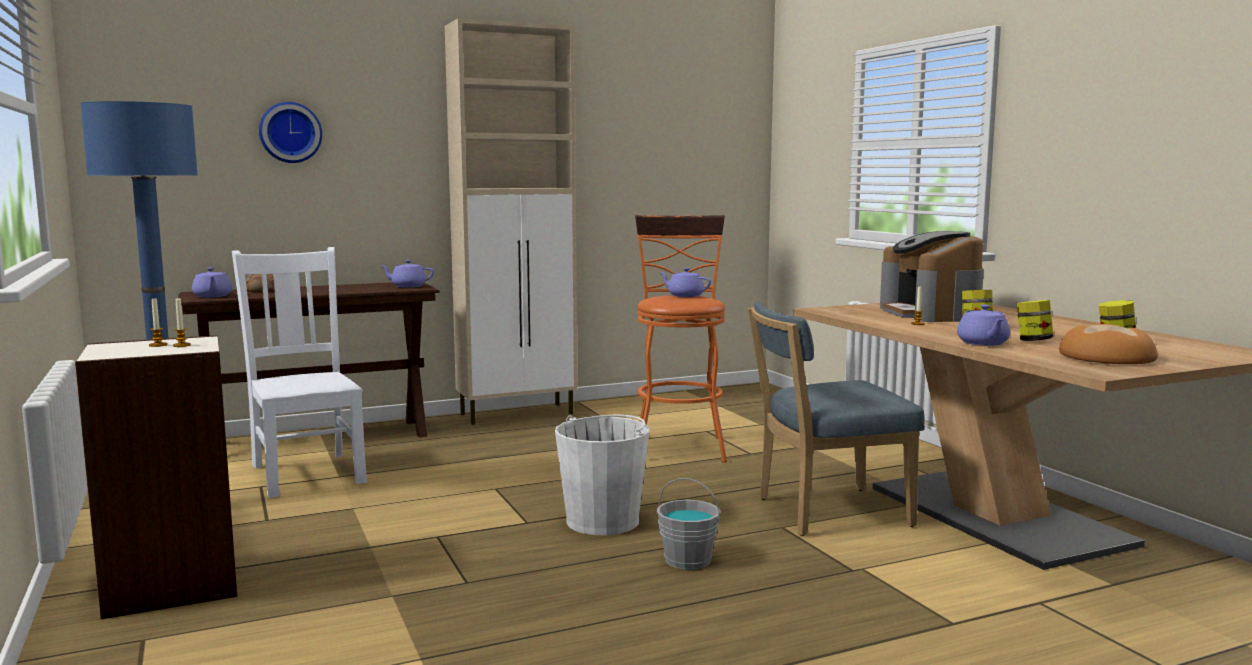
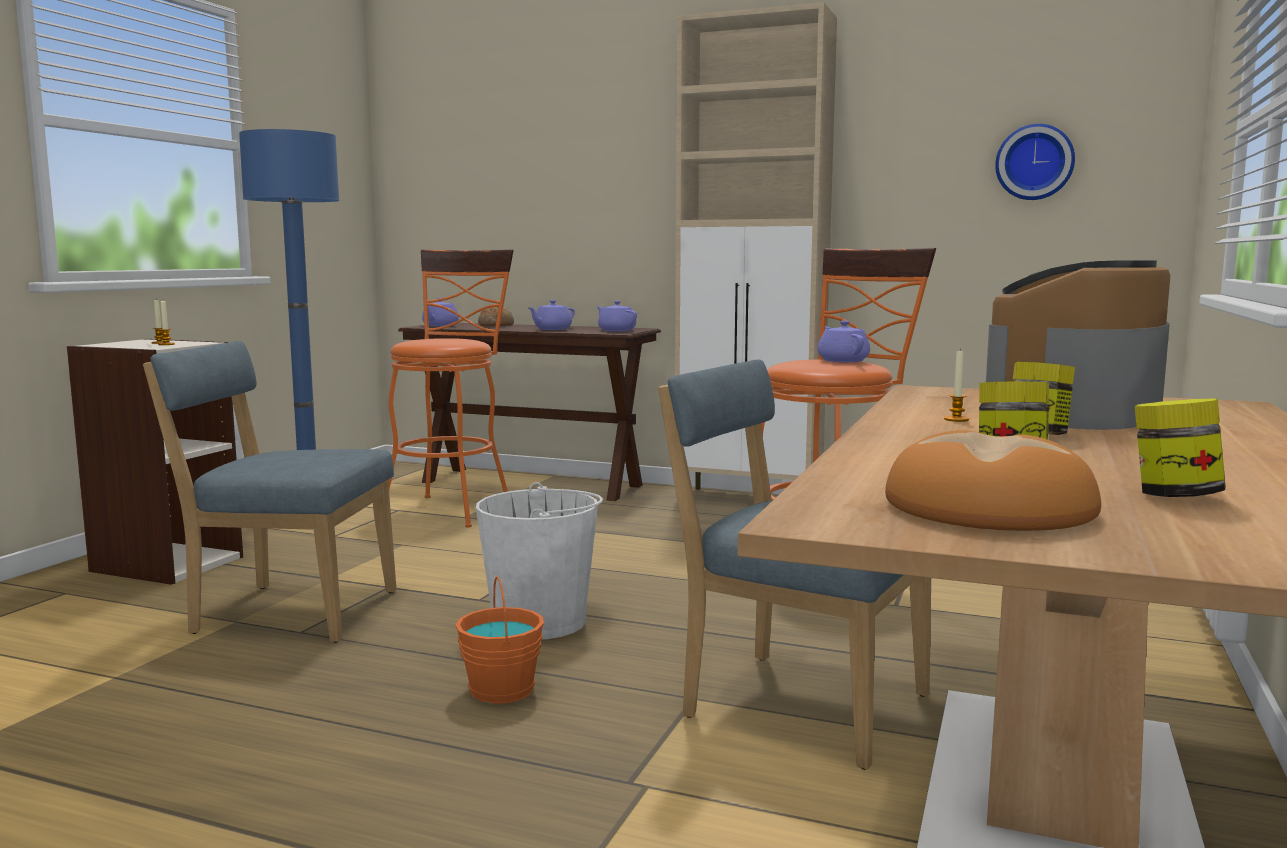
camera: 45 degrees right, 0 degrees up
(290, 132) = (541, 165): wall clock -> wall clock (1034, 162)
(307, 473) = (451, 508): white chair -> orange stool
(413, 576) = (287, 611): none -> blue chair
(688, 560) = (502, 690): grey bucket -> orange bucket
(983, 343) = (890, 453): purple teapot -> purple teapot (552, 329)

